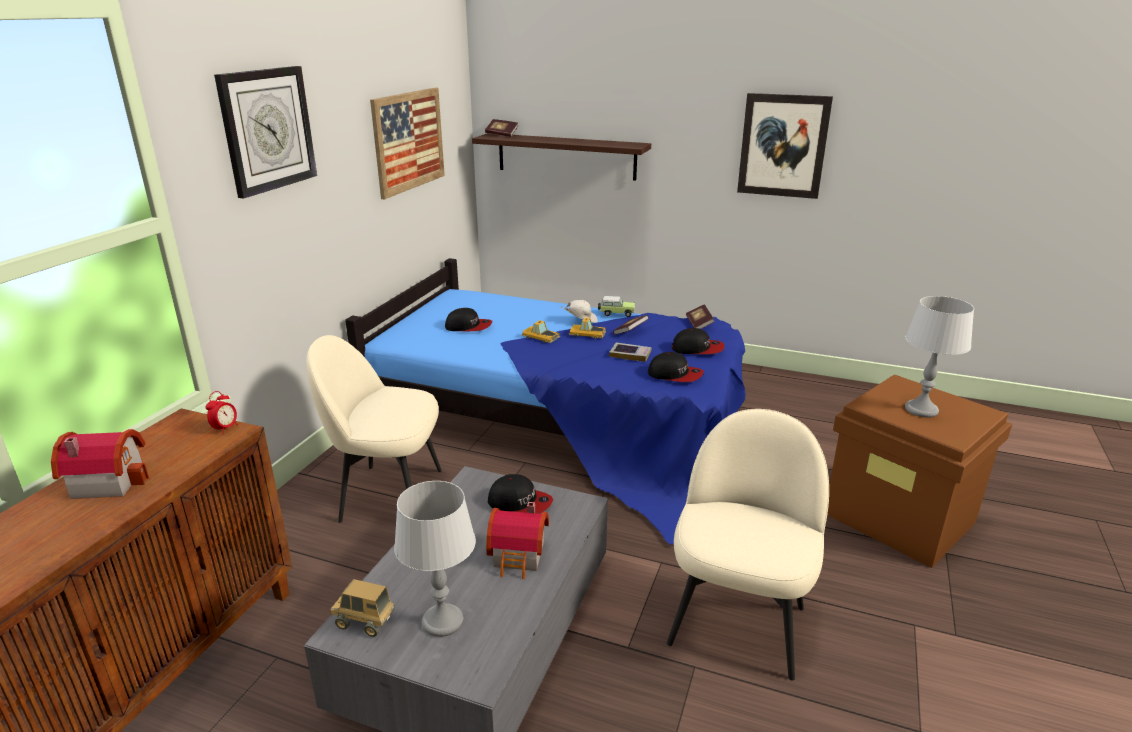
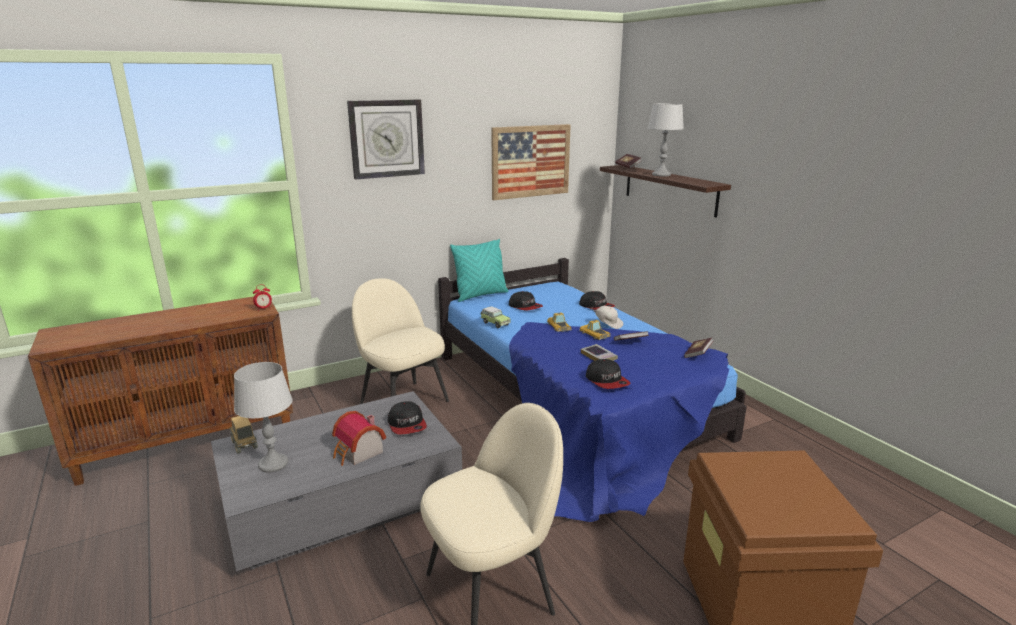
camera: 40 degrees right, 5 degrees down
(108, 480) = (189, 314): toy house -> none
(393, 328) = (480, 295): none -> turquoise pillow
(616, 313) = (644, 327): toy car -> toy car (494, 323)
(697, 349) = (661, 370): cap -> cap (596, 306)
(783, 146) = (844, 199): picture -> none
(920, 410) = (770, 487): grey table lamp -> grey table lamp (661, 175)

